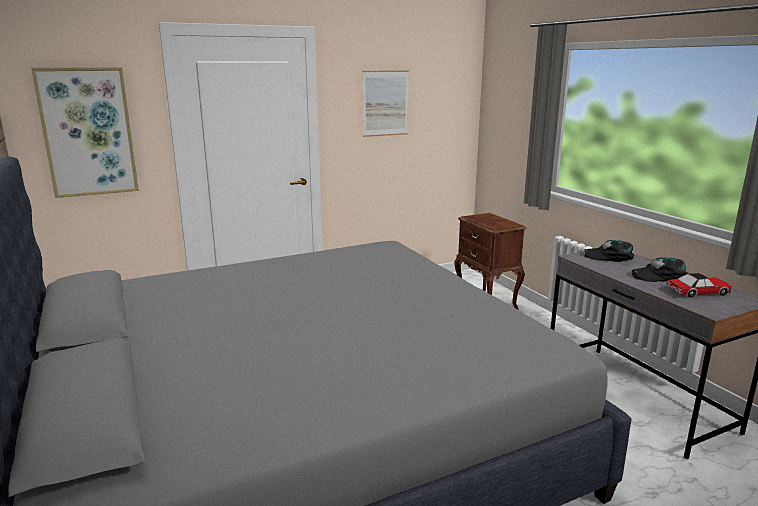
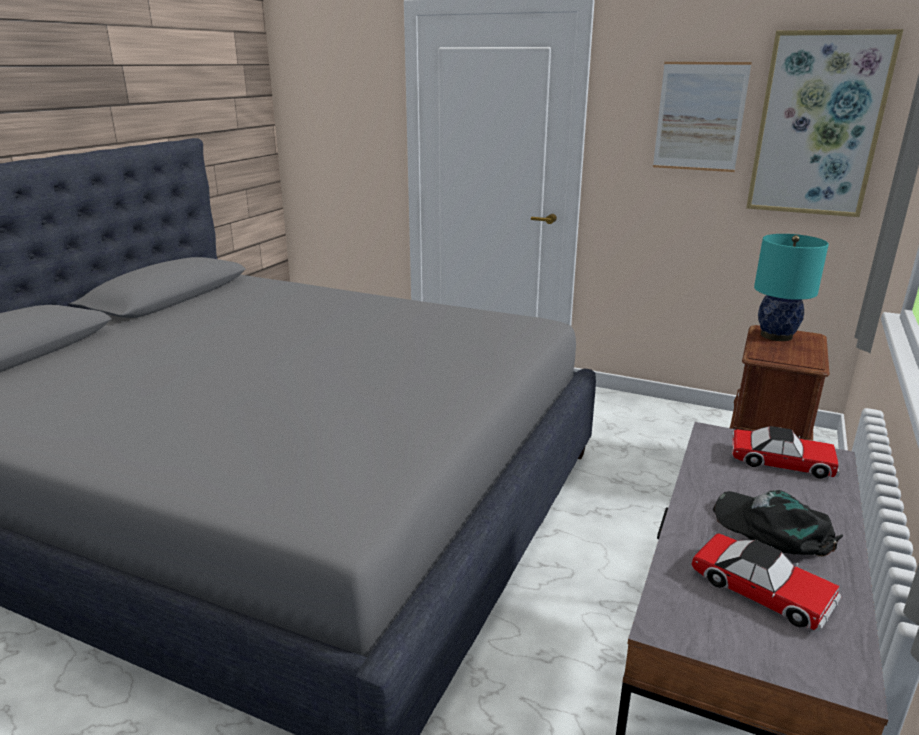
camera: 50 degrees right, 5 degrees up
(88, 132) = (334, 126): picture -> picture (818, 125)
(479, 218) = (776, 336): none -> turquoise table lamp
(610, 257) = (782, 462): black cap -> toy car

